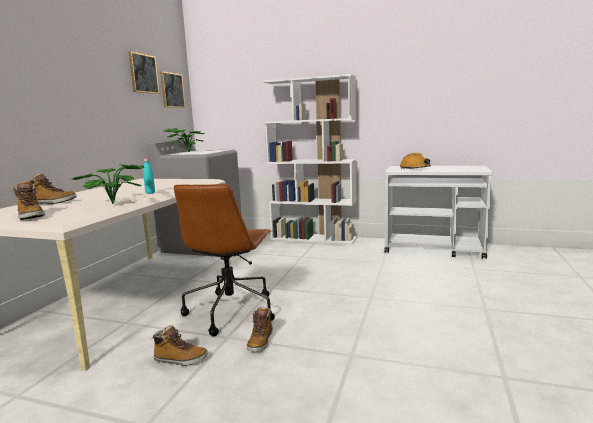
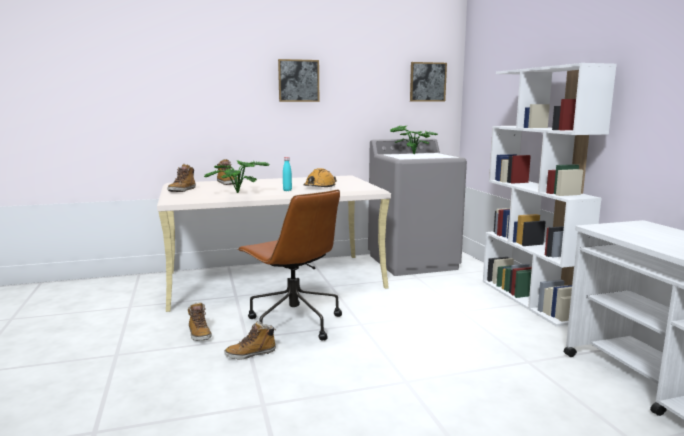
camera: 55 degrees right, 0 degrees up
(143, 73) = (383, 66): picture -> picture (298, 80)
(231, 310) = (293, 323): brown office chair -> brown office chair turned 105 degrees counterclockwise
(415, 169) = (639, 234): orange hard hat -> orange hard hat (319, 187)

